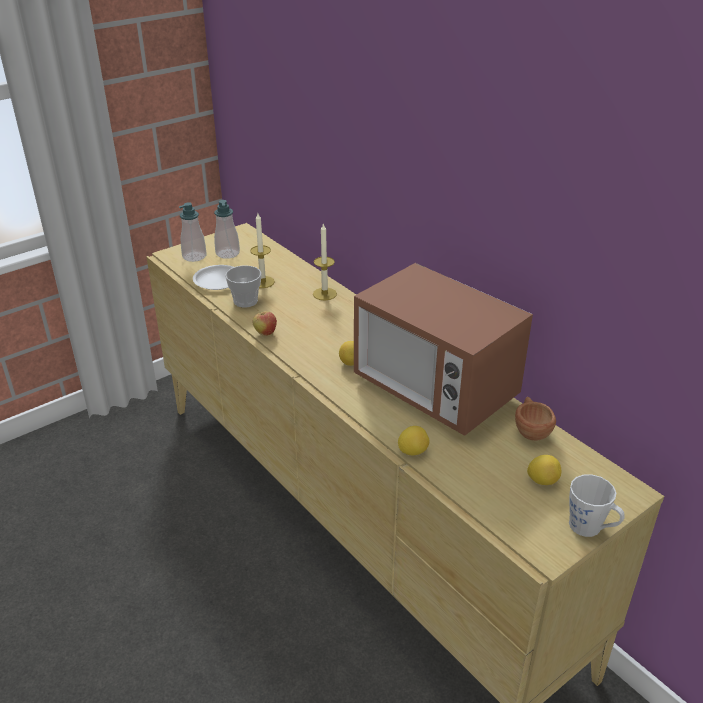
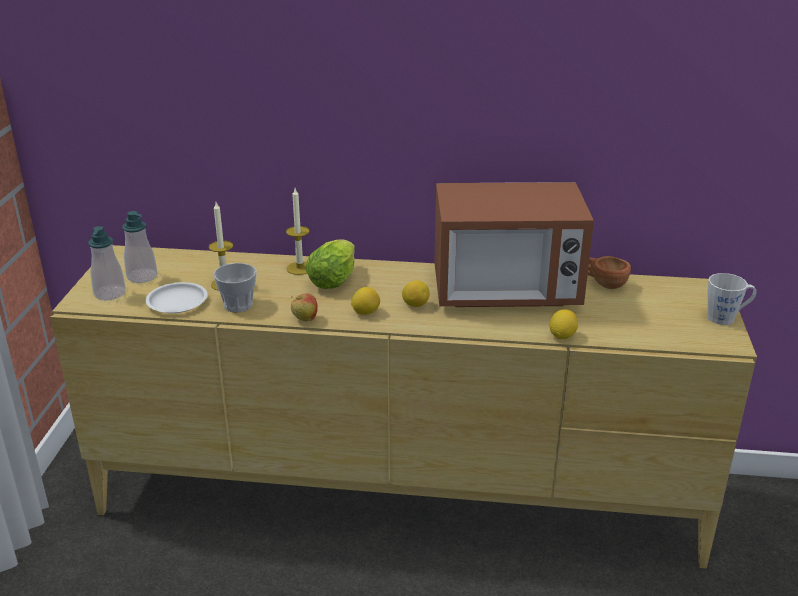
camera: 45 degrees left, 5 degrees down
(332, 314) = (335, 279): none -> lettuce
(542, 480) = (660, 308): lemon -> lemon (365, 312)

